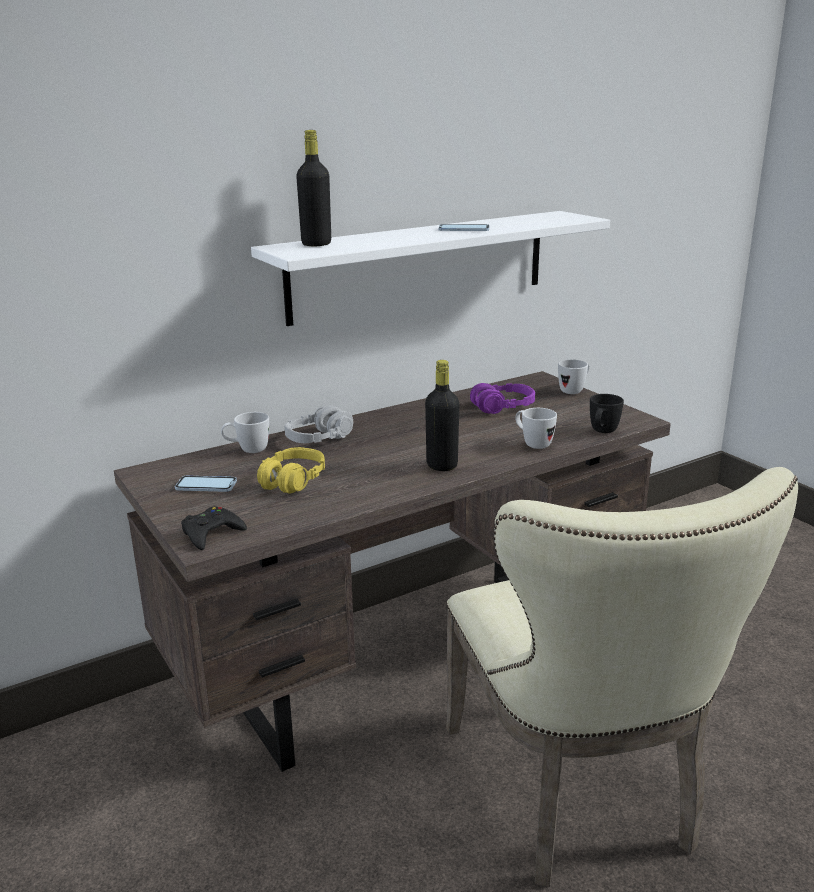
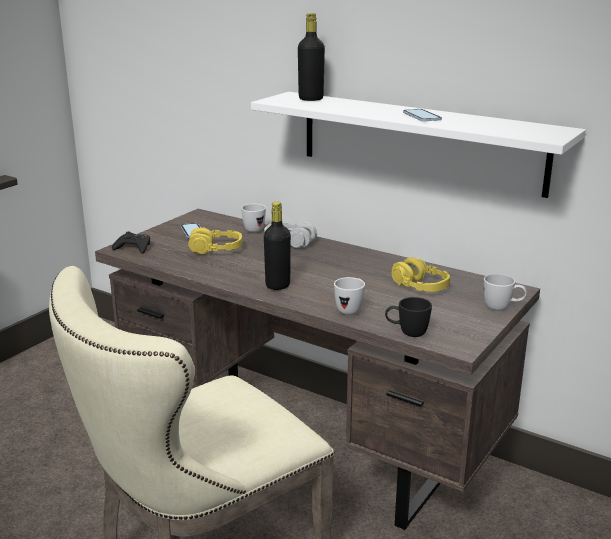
camera: 65 degrees right, 0 degrees up
(502, 407) = (420, 286): purple headphones -> yellow headphones

